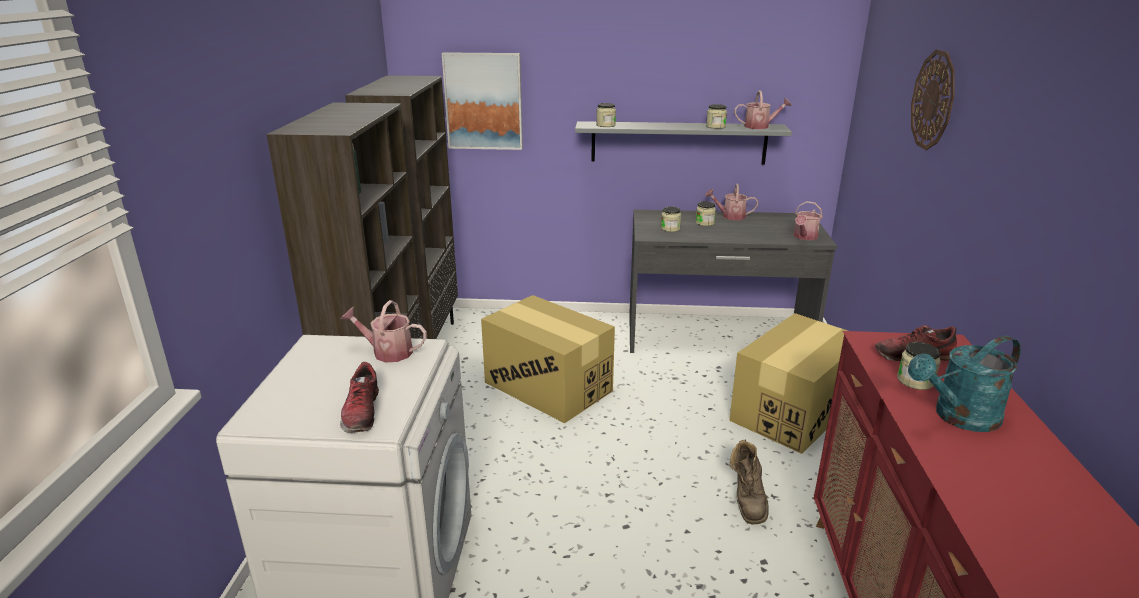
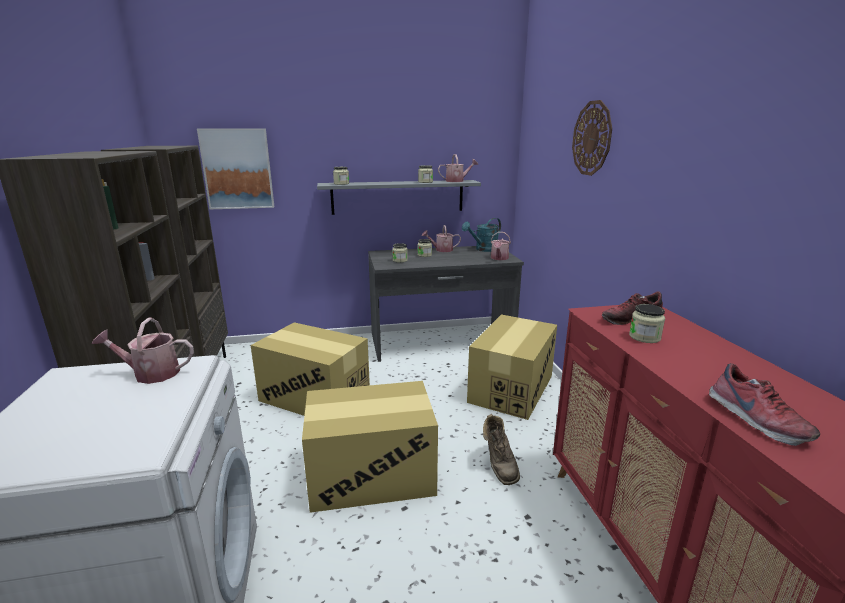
camera: 15 degrees left, 5 degrees down
(360, 411) = (114, 439): shoe -> shoe (754, 420)
(597, 485) = (372, 474): none -> cardboard box
(958, 417) = (695, 360): turquoise watering can -> turquoise watering can (483, 249)

